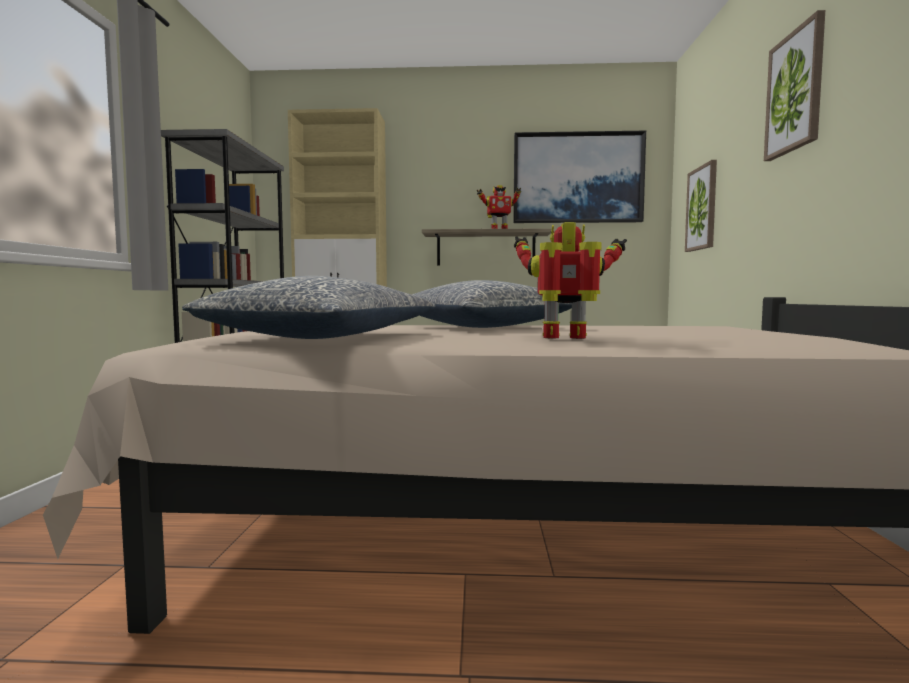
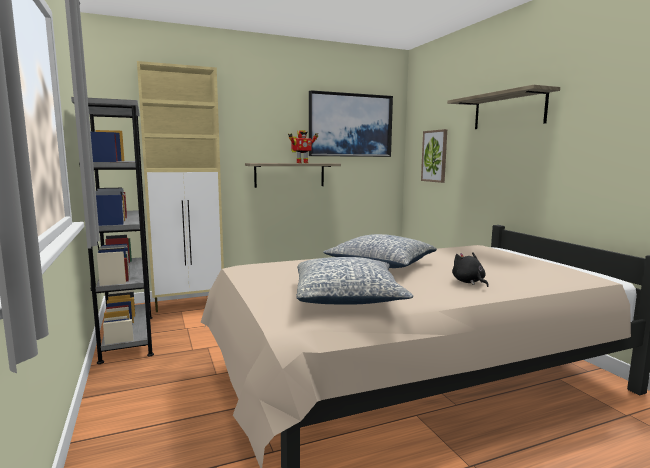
camera: 25 degrees left, 5 degrees up
(566, 338) = (469, 282): toy robot -> black plush toy
(795, 92) = (508, 111): picture -> shelf

